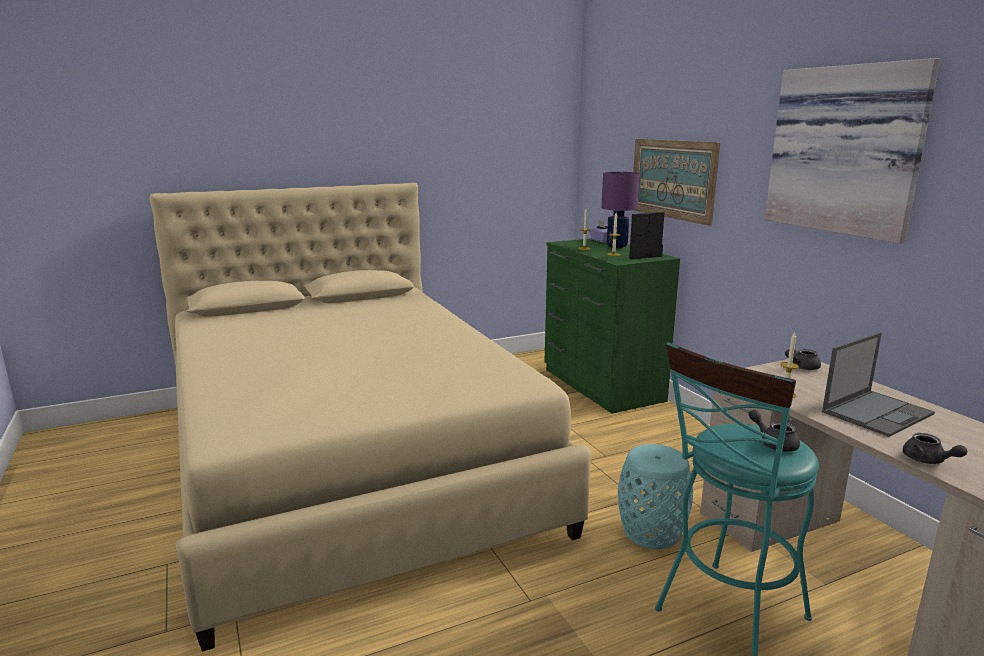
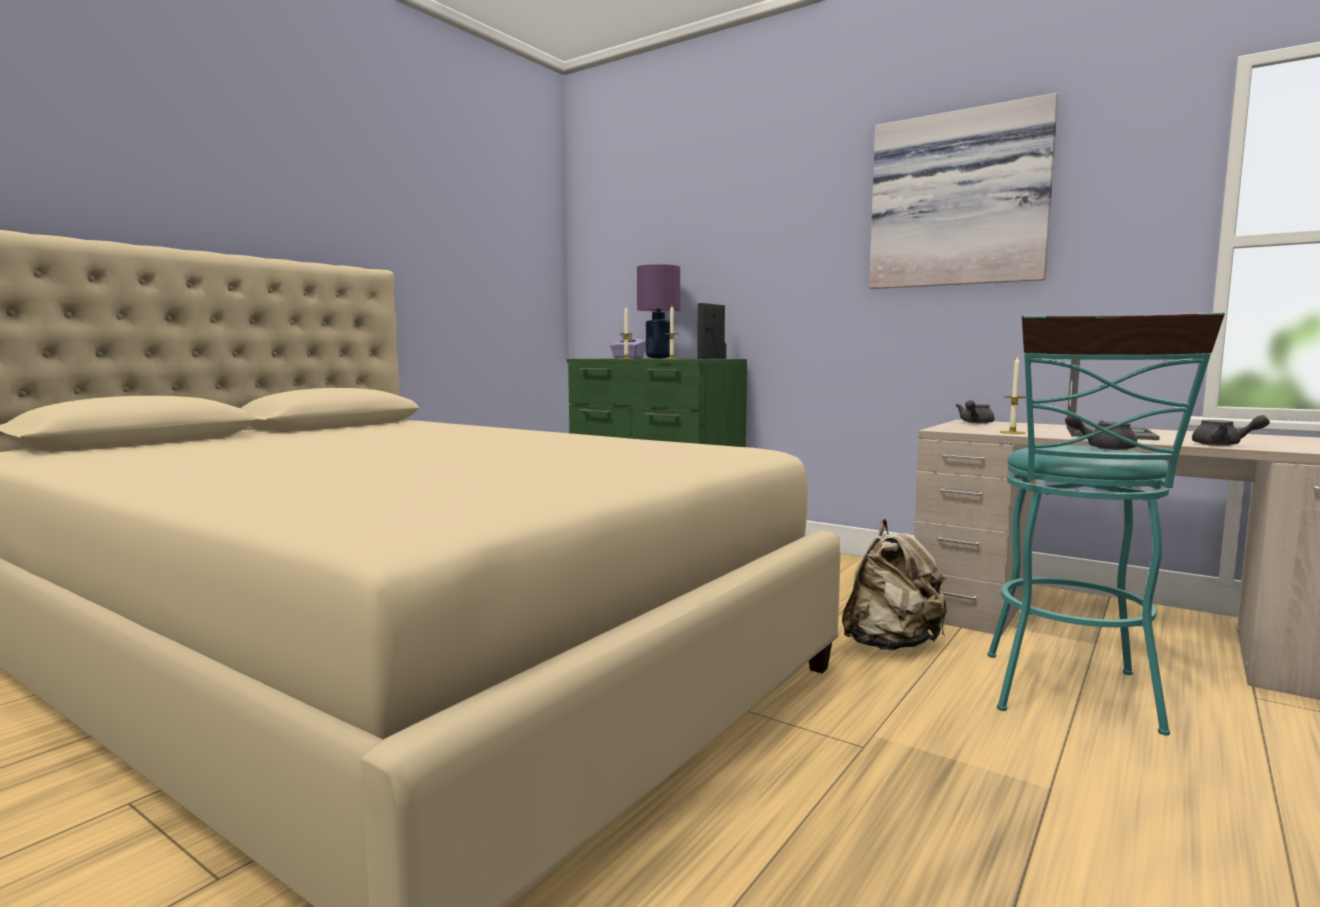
camera: 30 degrees left, 10 degrees down
(651, 533) = (891, 645): turquoise stool -> beige backpack
(672, 179) = (724, 270): picture -> none

